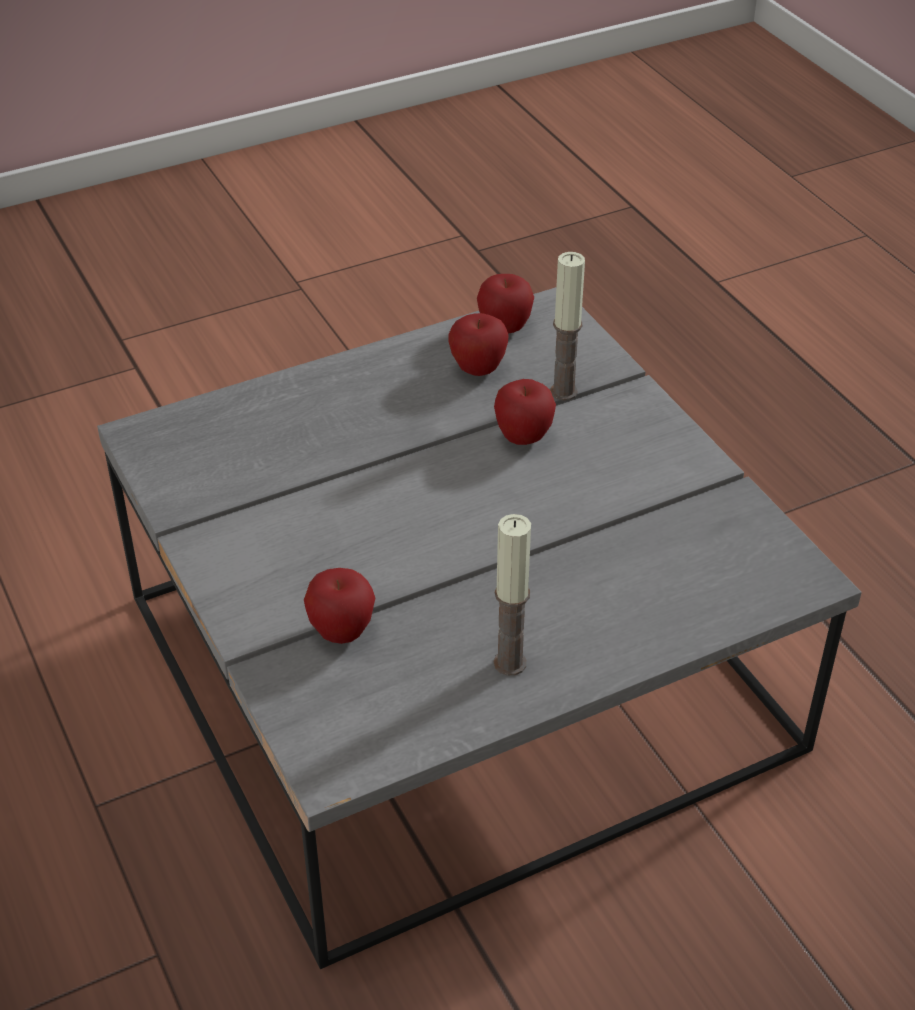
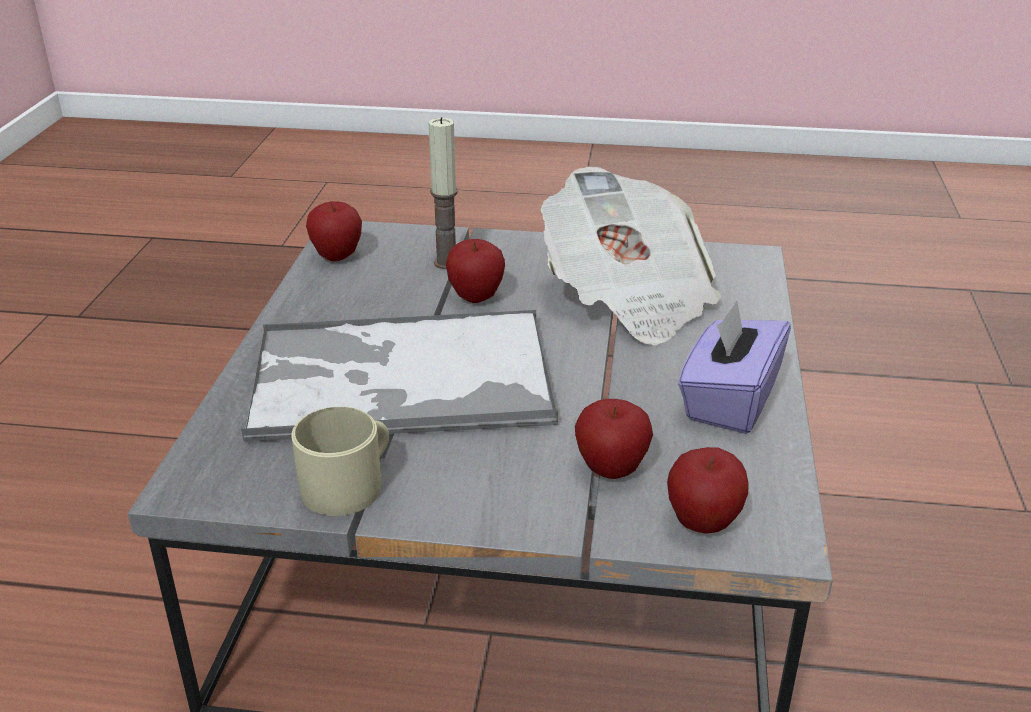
camera: 55 degrees left, 10 degrees down
(207, 505) = (349, 484): none -> beige mug
(358, 459) = (399, 379): none -> tray
(478, 369) = (368, 285): apple -> apple (703, 523)
(510, 663) = (729, 401): candle -> purple tissue box
(625, 527) = (628, 297): none -> newspaper

